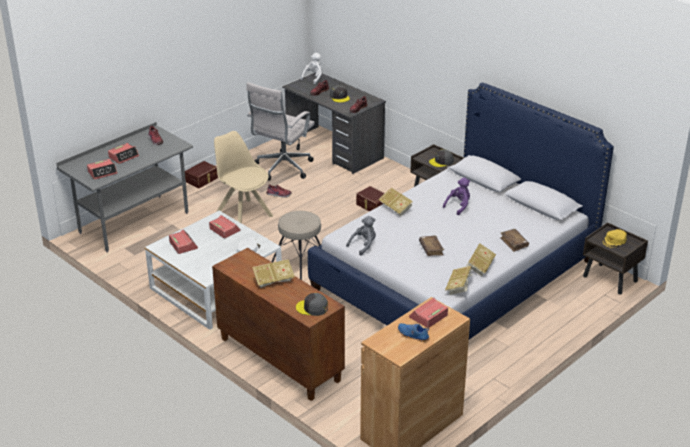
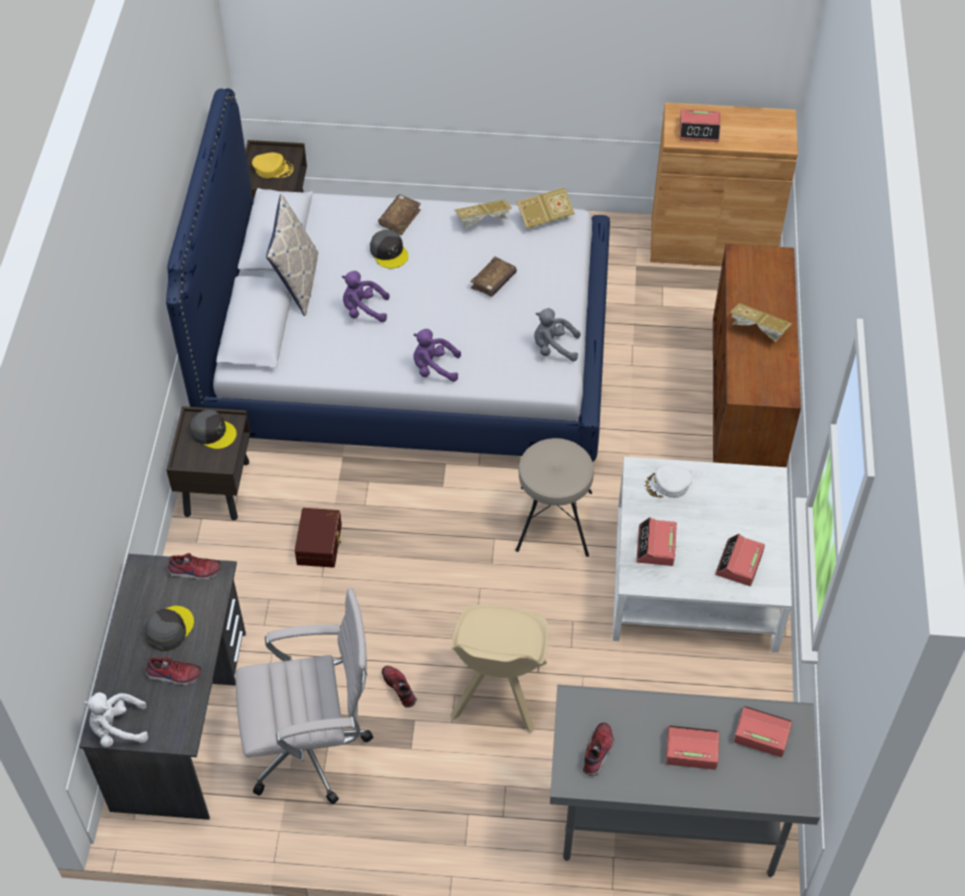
camera: 130 degrees left, 20 degrees up
(202, 180) = (457, 841): brown storage box -> none
(312, 308) = (761, 265): grey cap -> grey cap (389, 252)
(396, 208) = (434, 368): book -> purple plush toy
(413, 336) = (742, 125): blue shoe -> none
(500, 197) = (297, 283): none -> pillow

